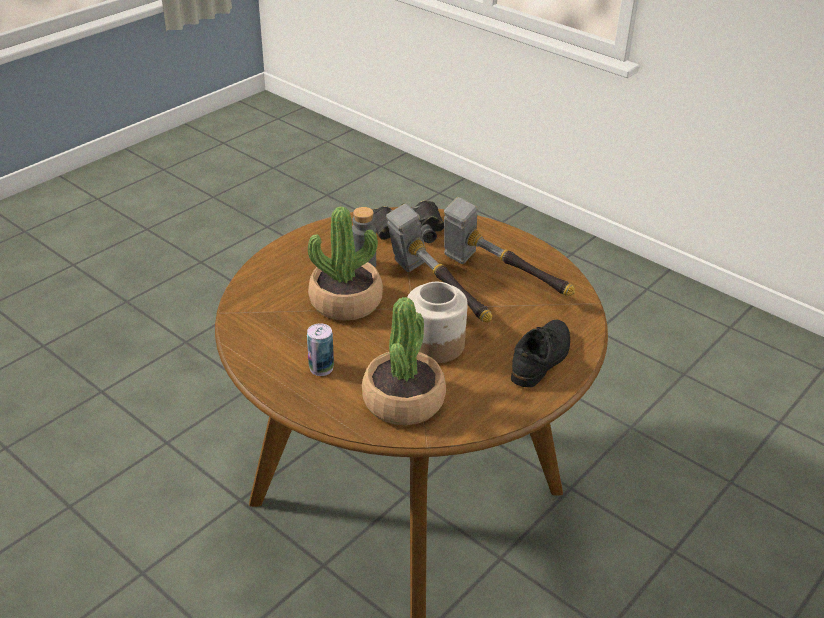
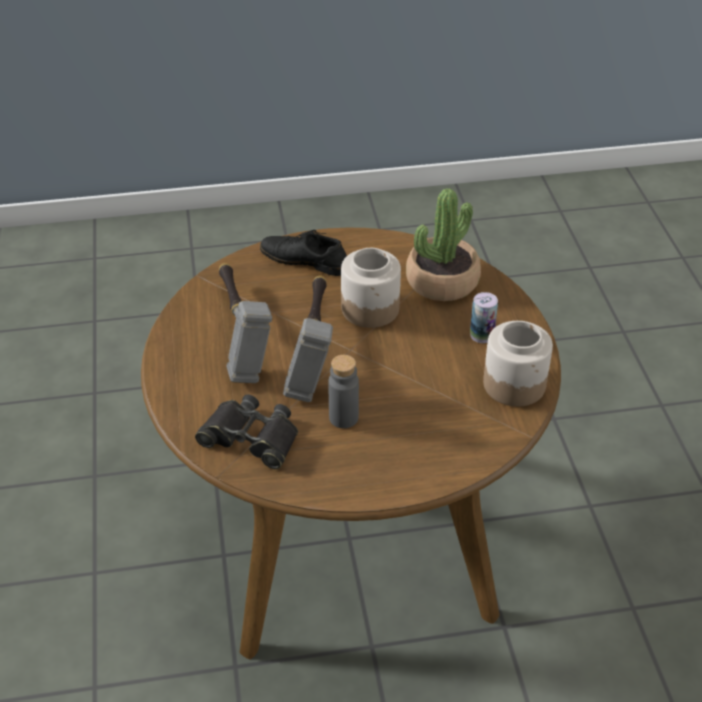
camera: 140 degrees left, 5 degrees up
(260, 342) = (514, 384): none -> jar
(346, 301) = (402, 386): potted plant -> none
(541, 358) = (305, 260): black shoe -> black shoe turned 45 degrees clockwise

